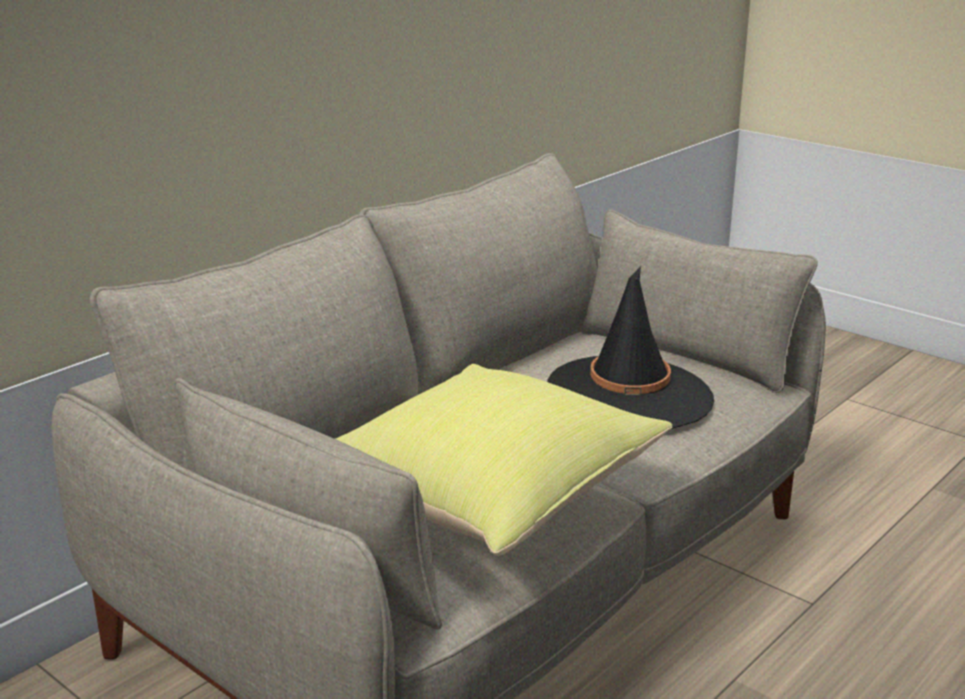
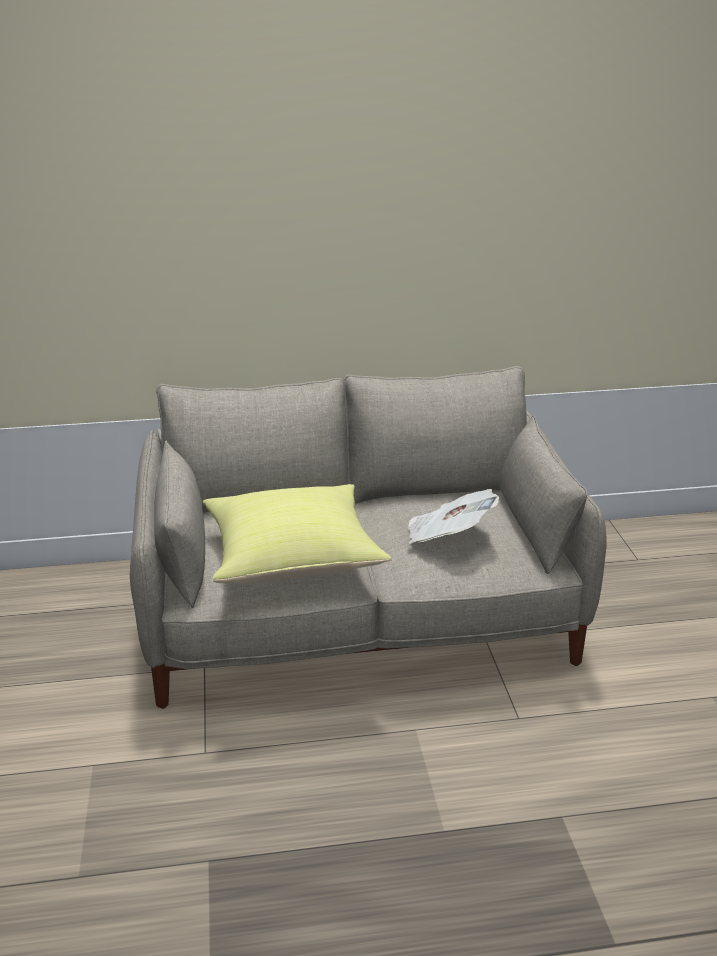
camera: 40 degrees right, 5 degrees up
(629, 394) = (448, 537): black hat -> newspaper

